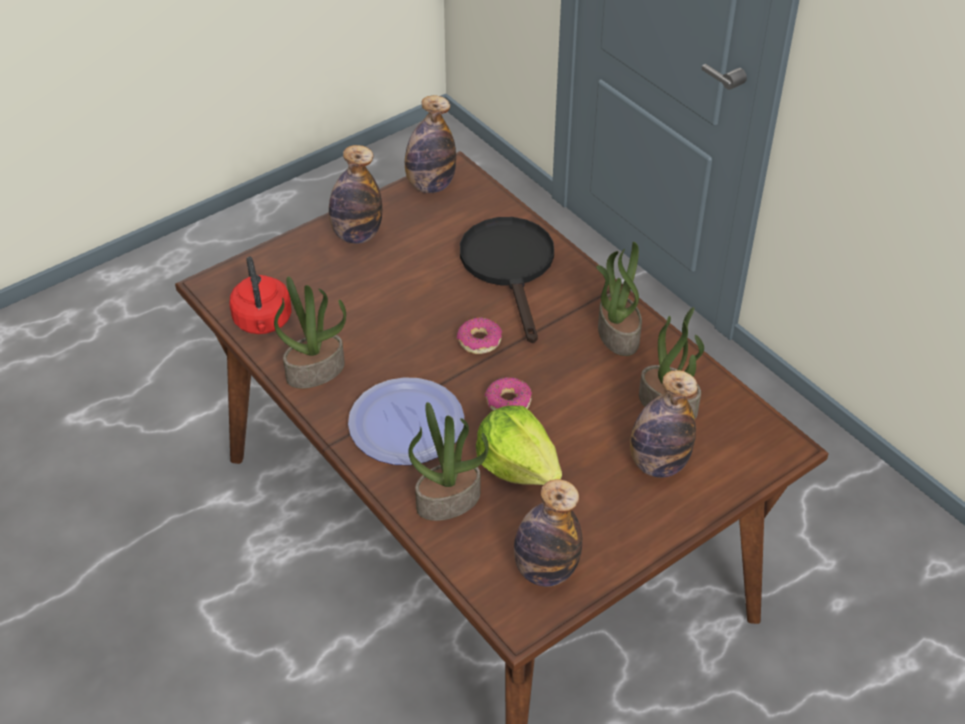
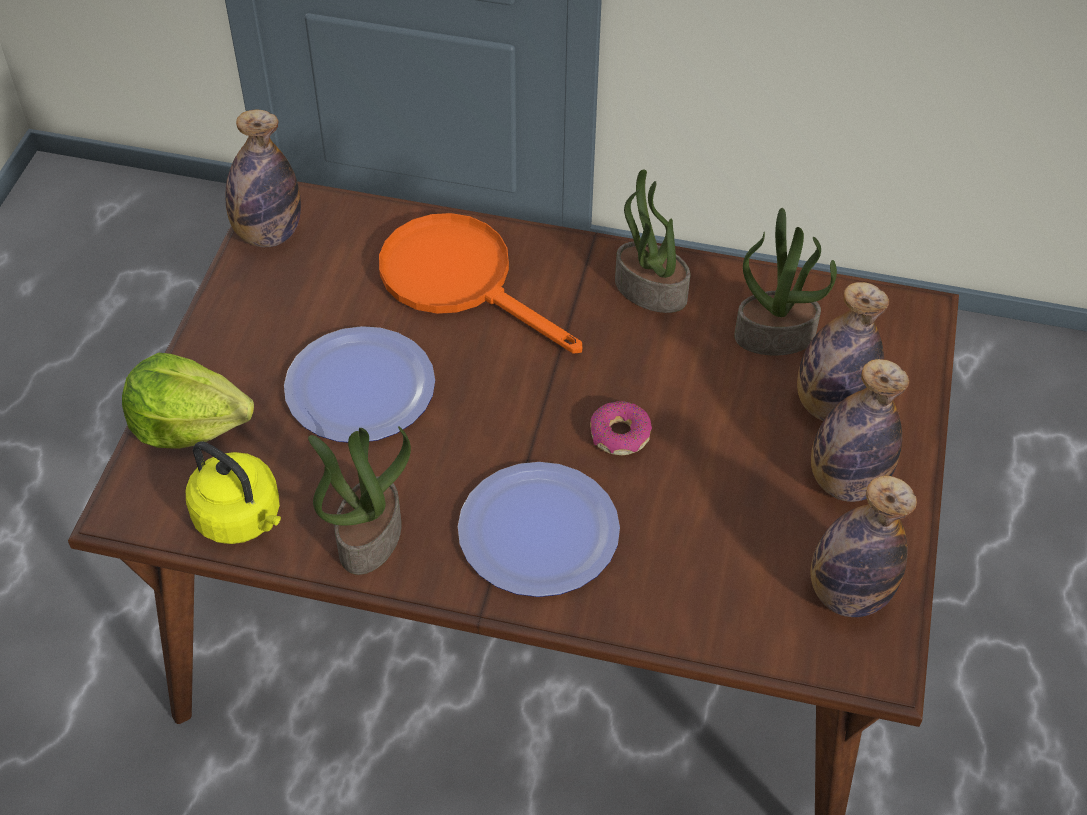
camera: 40 degrees left, 5 degrees up
(263, 322) = (241, 518): red kettle -> yellow kettle
(357, 235) = (243, 343): bottle -> bottle (845, 482)
(393, 292) = (359, 387): none -> plate
(448, 500) = (674, 587): potted plant -> none
(479, 341) = (517, 385): donut -> none
(510, 267) = (461, 280): black frying pan -> orange frying pan
(518, 465) = (702, 498): lettuce -> lettuce (188, 423)

